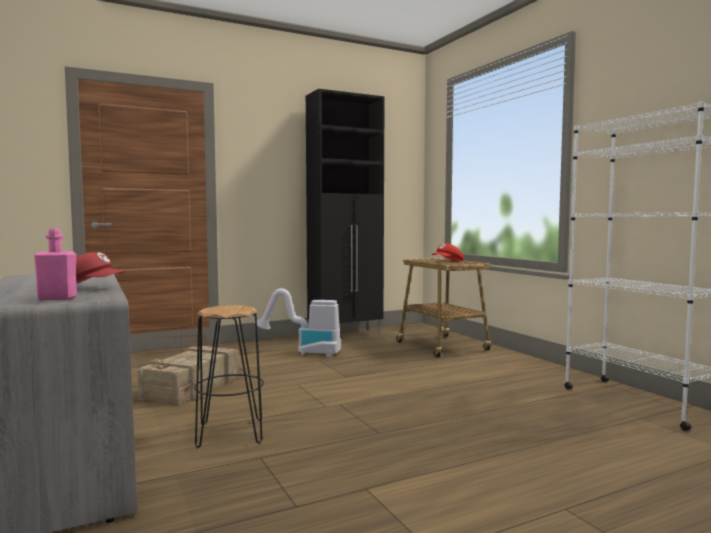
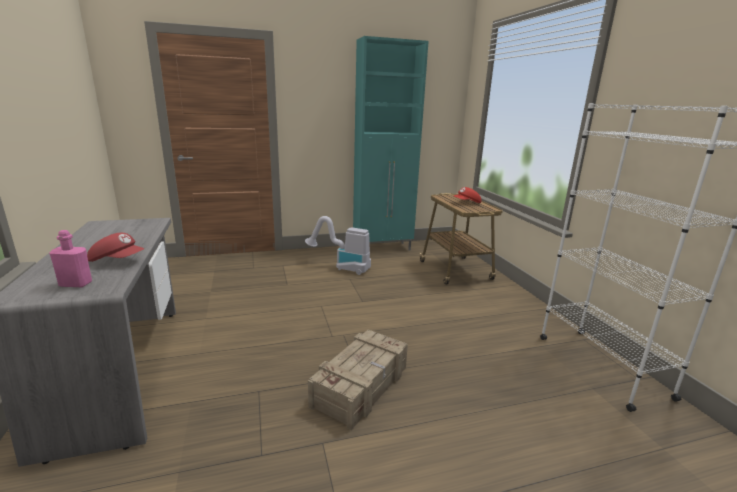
camera: 10 degrees right, 15 degrees up
(193, 387) = (243, 300): crate -> crate (361, 386)
(230, 433) = (248, 359): black stool -> none
(346, 335) = (383, 248): black cabinet -> turquoise cabinet

